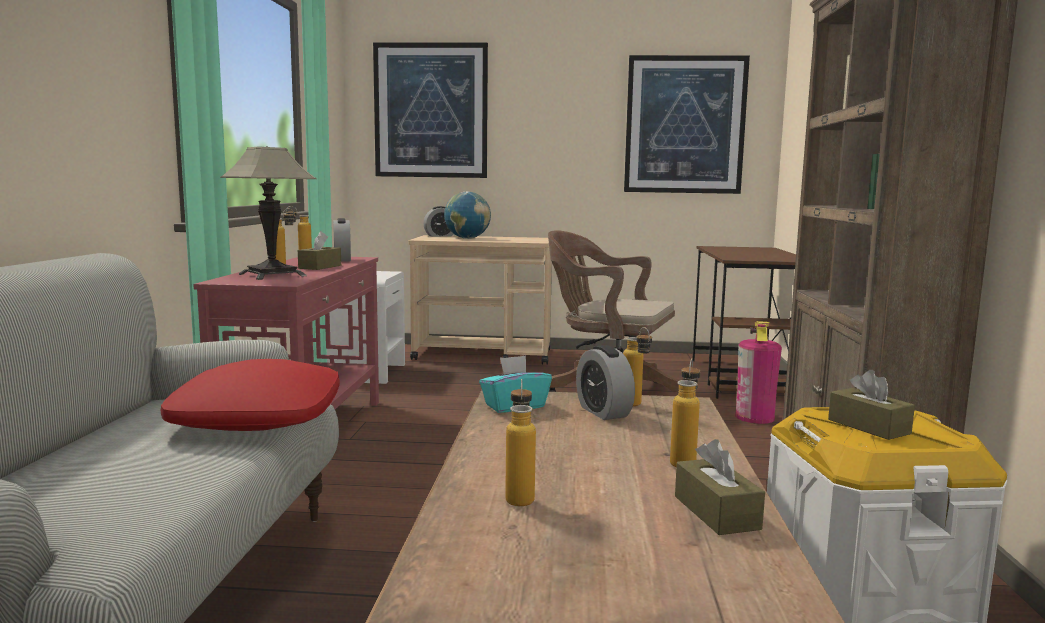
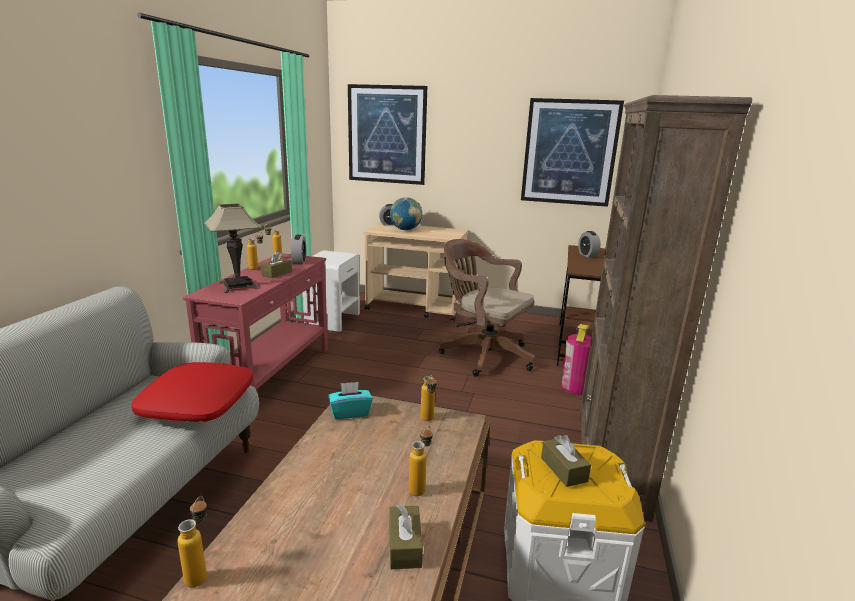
camera: 10 degrees right, 10 degrees up
(519, 496) = (296, 511): bottle -> bottle (201, 572)
(603, 412) = (403, 425): alarm clock -> alarm clock (587, 255)

